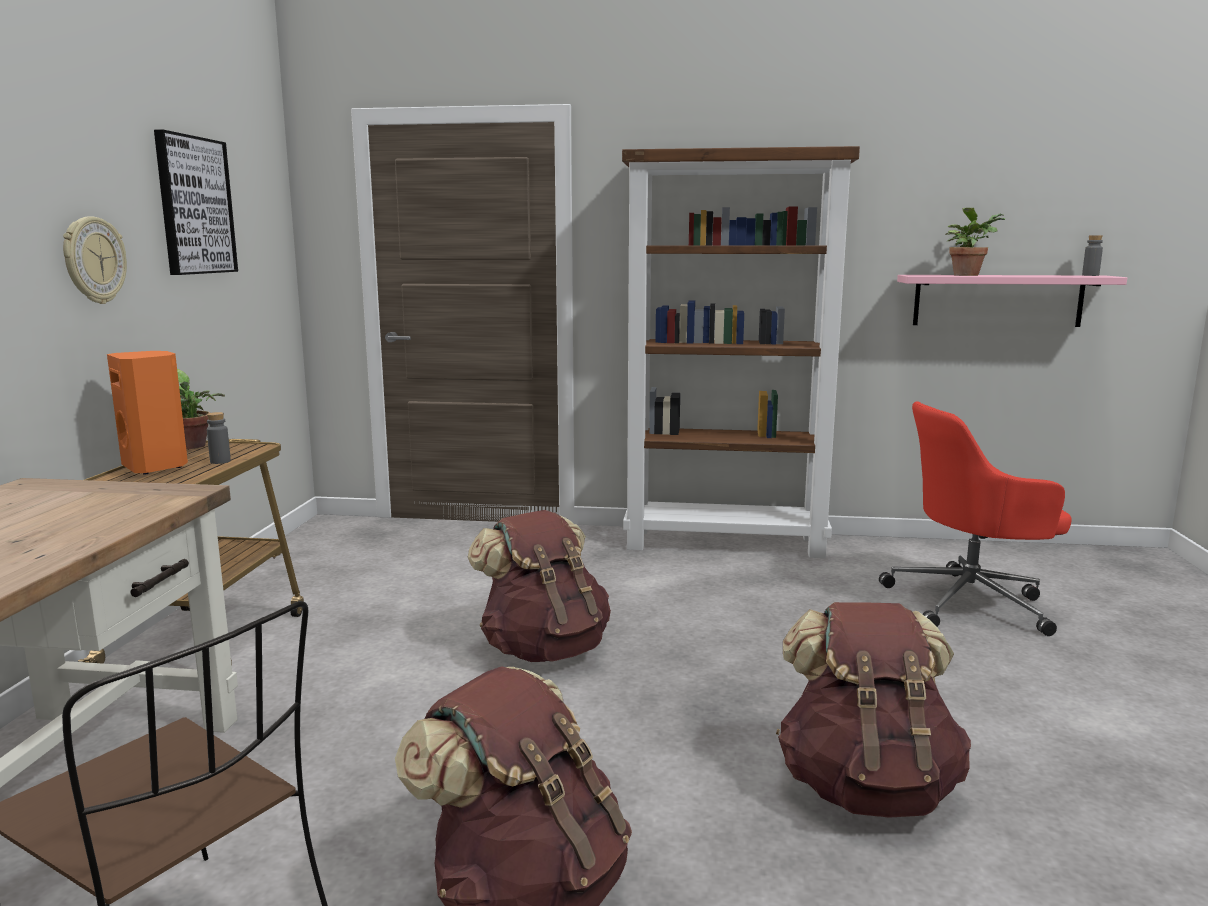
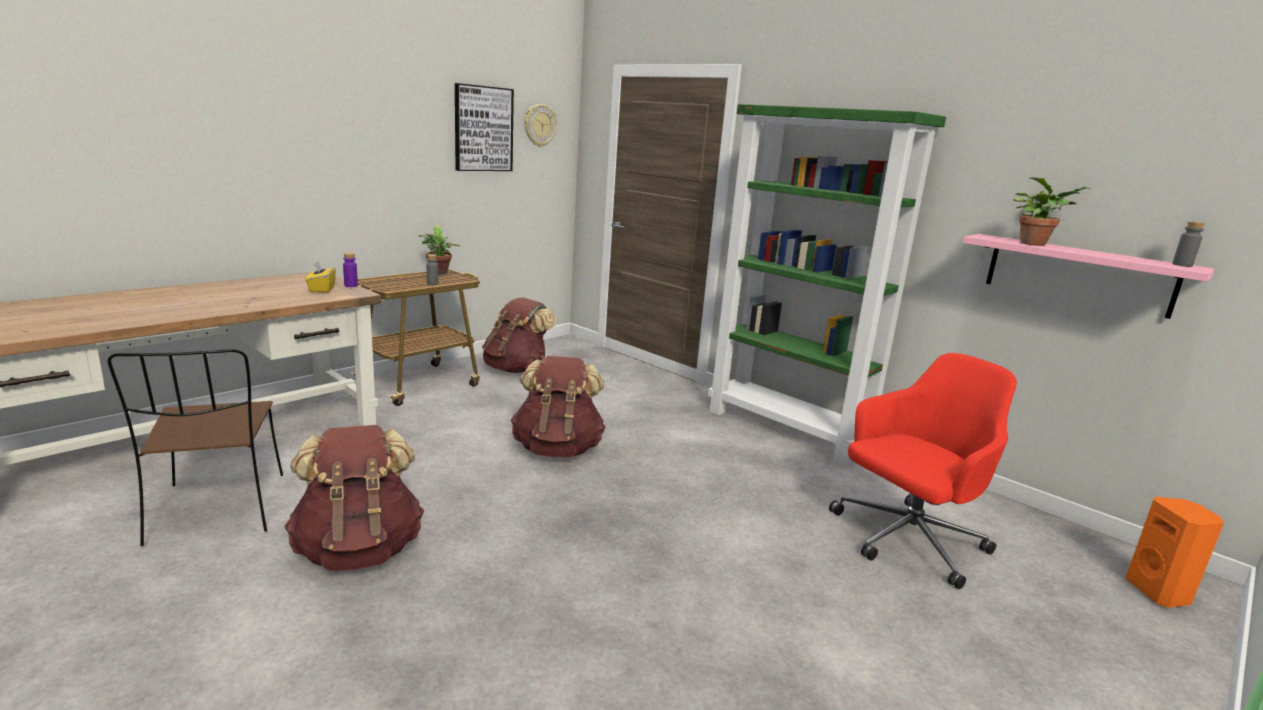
camera: 35 degrees right, 5 degrees up
(93, 260) = (395, 159): wall clock -> wall clock (539, 125)
(106, 501) = (321, 289): none -> yellow tissue box
(141, 485) = (351, 285): none -> purple bottle
(156, 467) = (400, 279): orange speaker -> orange speaker (1159, 592)
(726, 542) = (788, 430): brown bookcase -> green bookcase
(866, 787) = (593, 601): brown backpack -> brown backpack (516, 369)
(971, 603) = (906, 540): red office chair -> red office chair turned 120 degrees clockwise

